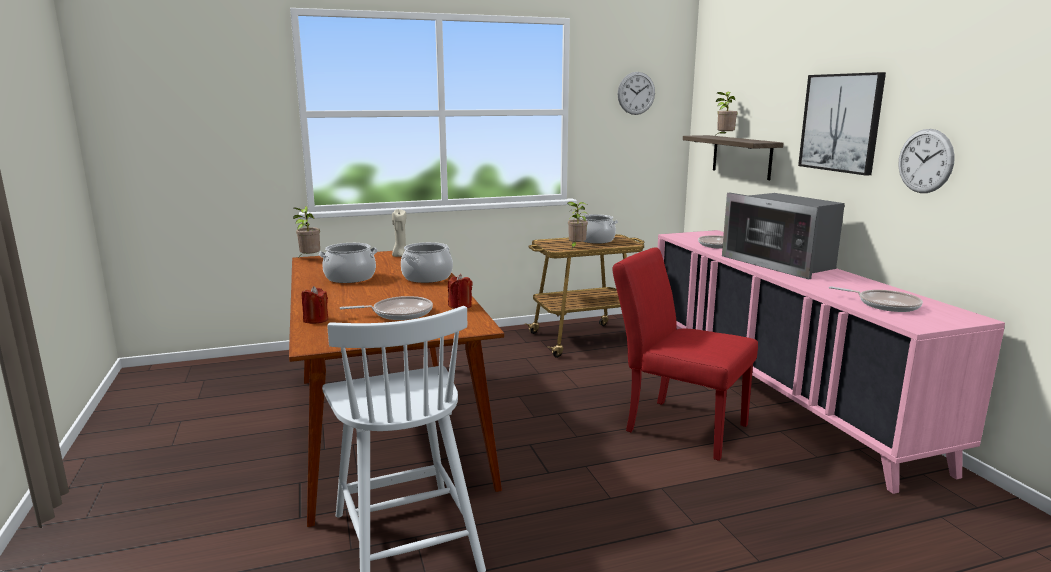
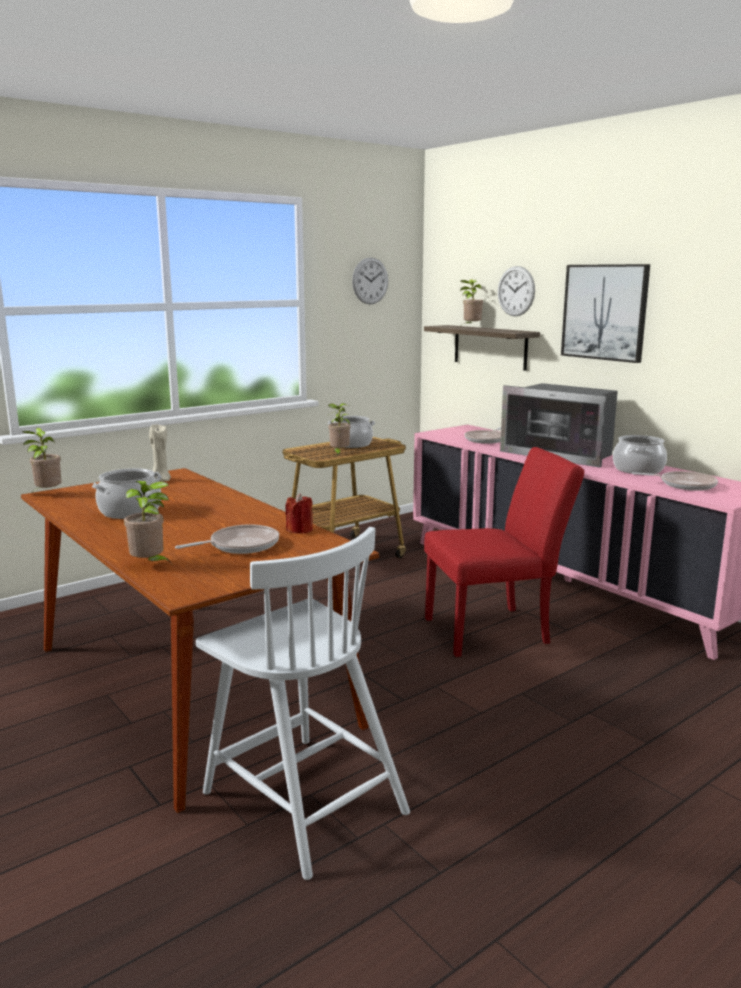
camera: 20 degrees left, 0 degrees up
(316, 320) = (150, 565): red candle -> potted plant
(427, 277) = (224, 502): cooking pot -> cooking pot (638, 470)
(677, 425) = (496, 630): red chair -> red chair turned 150 degrees clockwise
(925, 161) = (696, 348): wall clock -> wall clock (516, 291)

